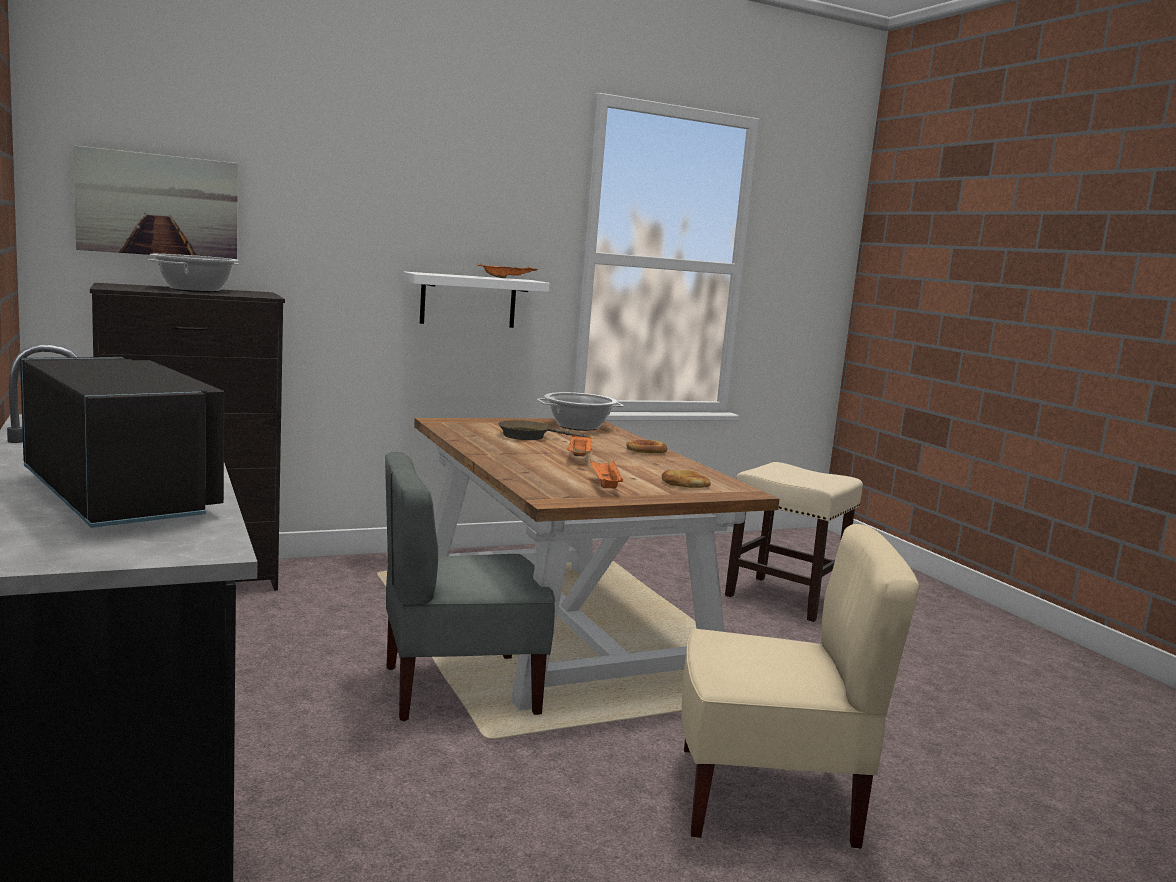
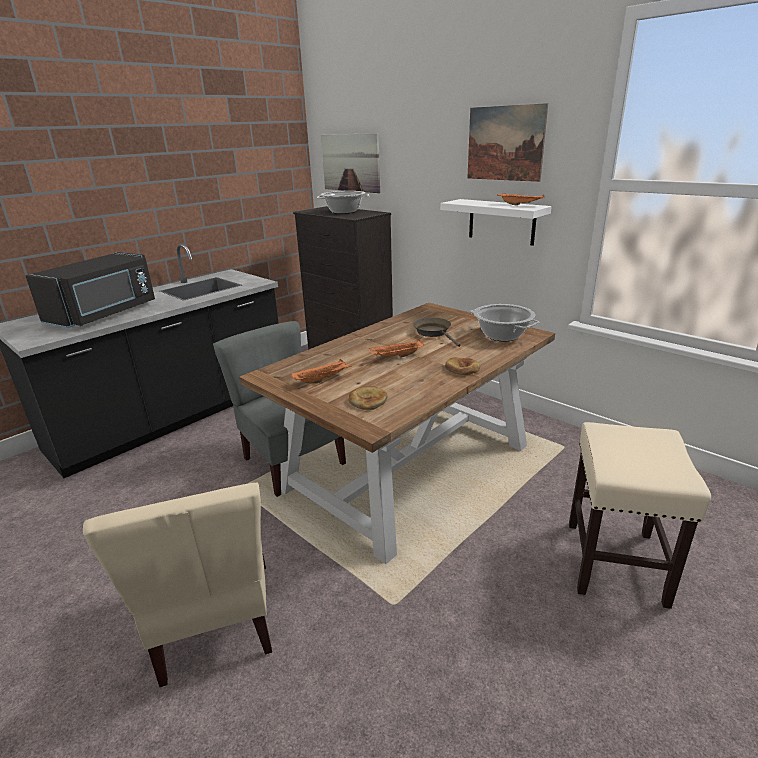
camera: 70 degrees right, 15 degrees up
(471, 204) = (505, 143): none -> picture

